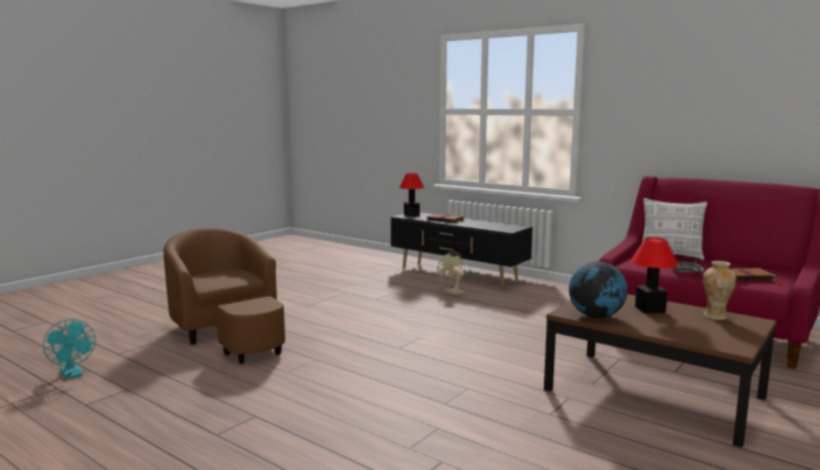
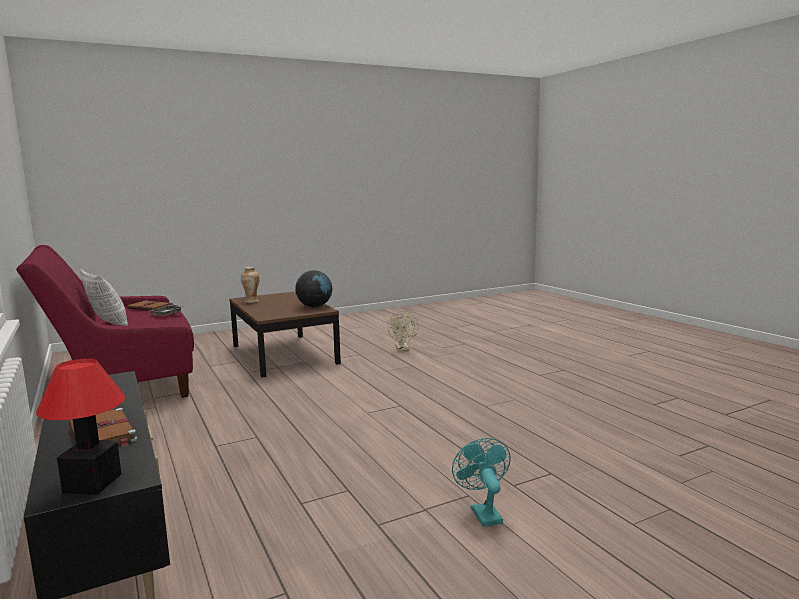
camera: 155 degrees left, 0 degrees up
(73, 375) = (728, 425): turquoise fan -> turquoise fan (483, 512)
(227, 333) = (585, 456): brown armchair -> none
(451, 291) = (212, 485): beige fan -> beige fan (403, 349)
(650, 309) = (271, 307): table lamp -> none

